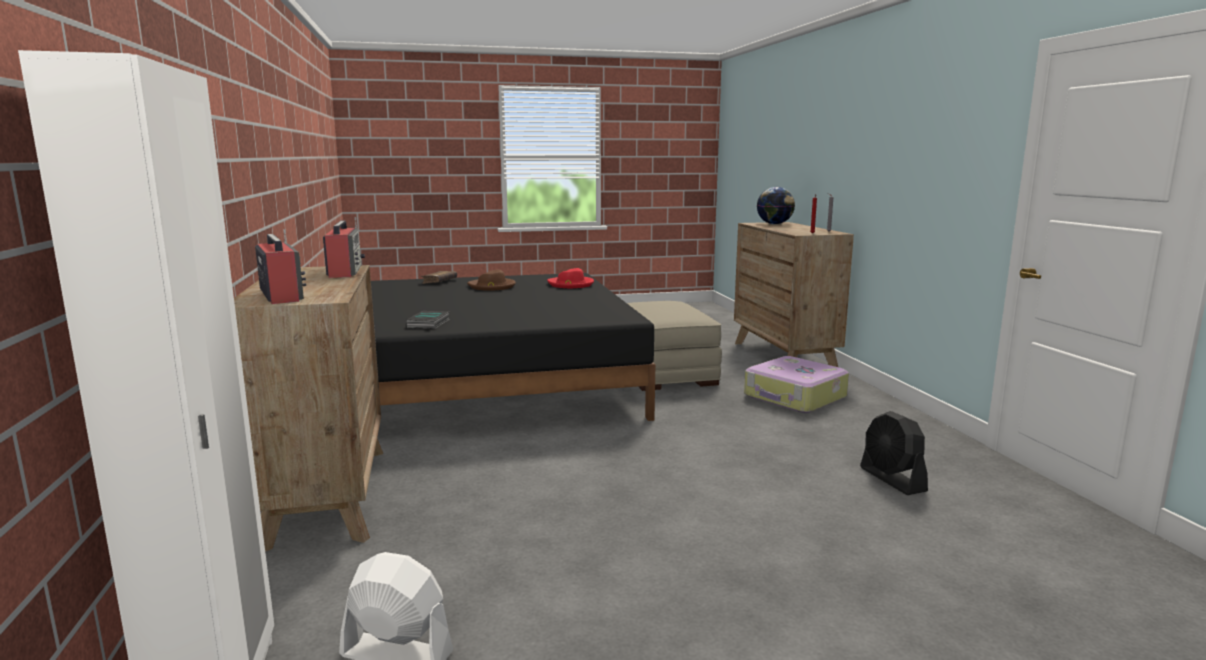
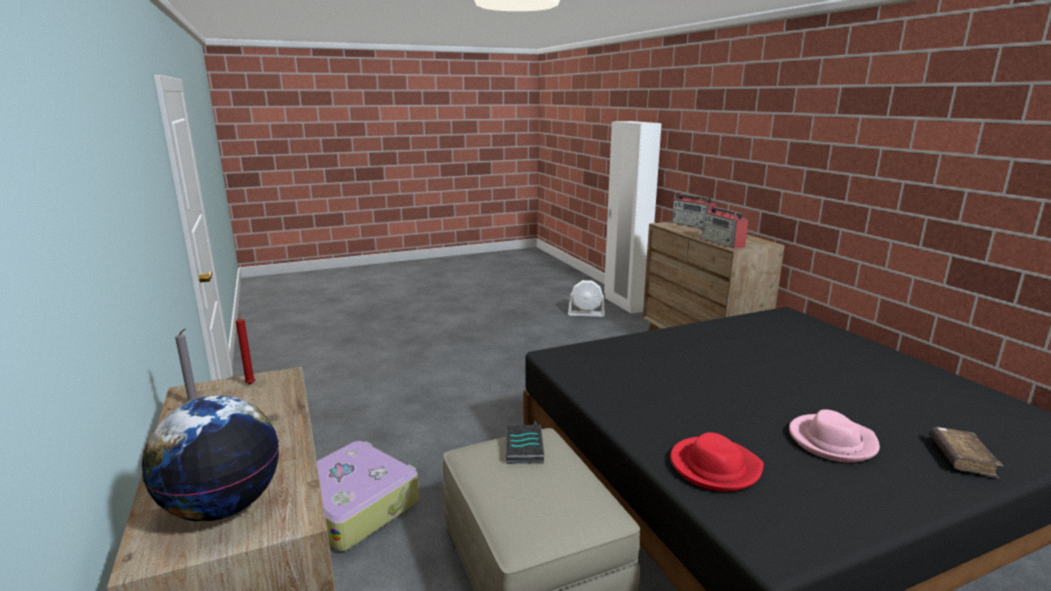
camera: 170 degrees right, 5 degrees up
(429, 323) = (731, 332): book -> book (522, 447)
(492, 286) = (832, 441): brown hat -> pink hat
(892, 479) = (347, 394): black fan -> none

